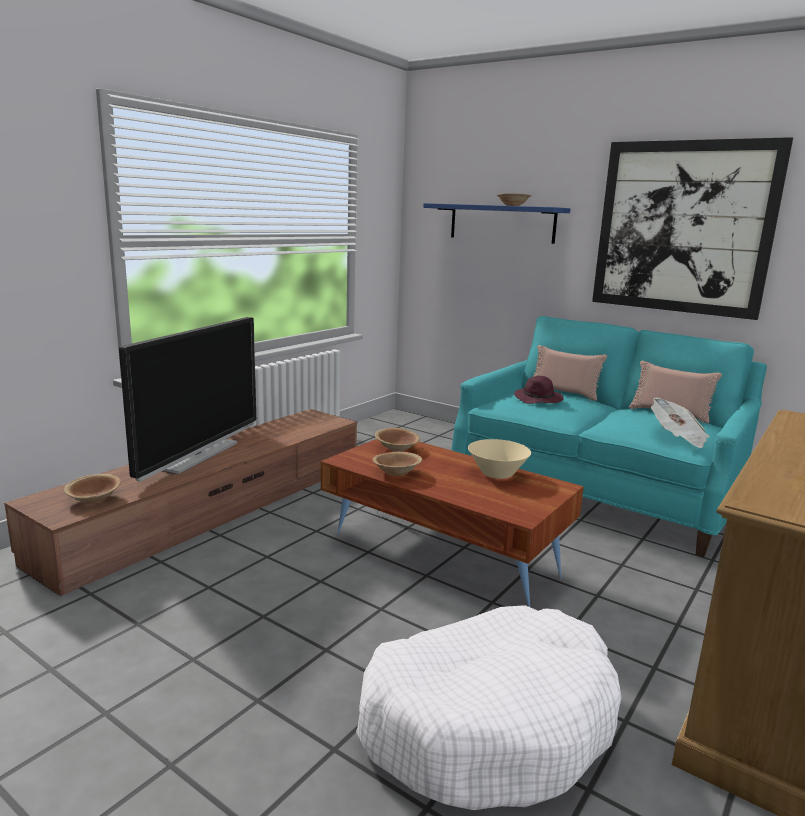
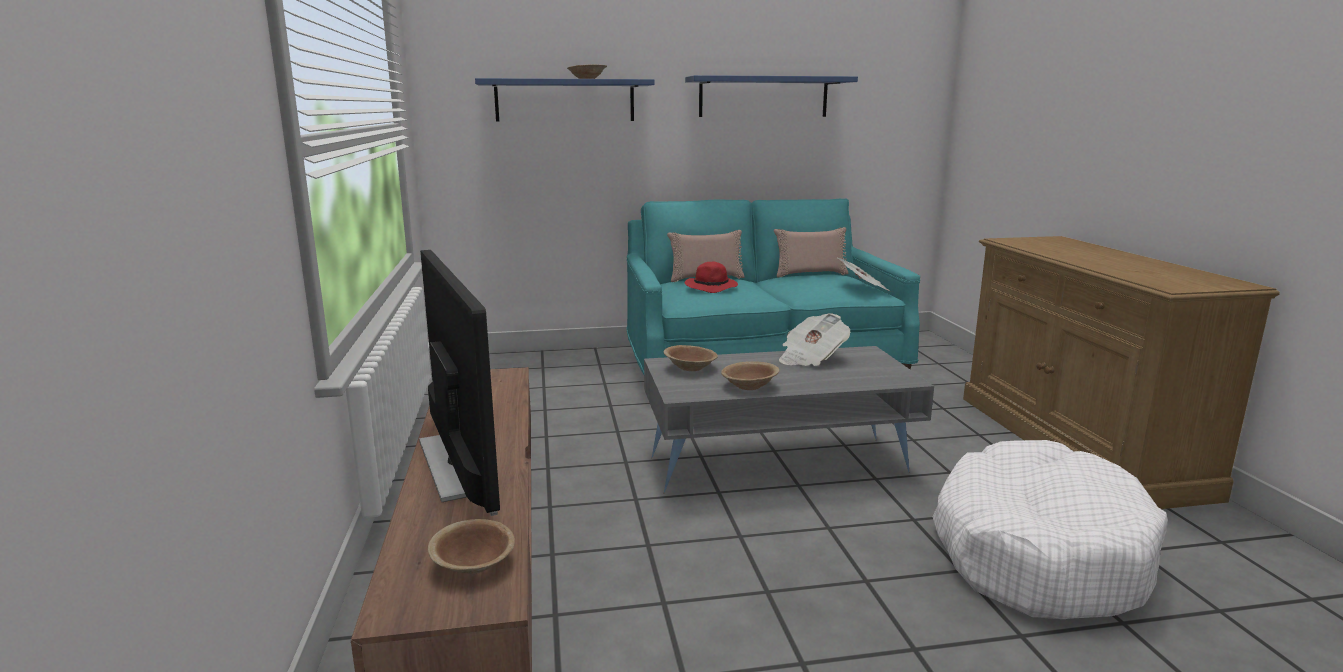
camera: 45 degrees left, 0 degrees up
(444, 556) = (777, 464): brown coffee table -> grey coffee table
(497, 474) = (811, 358): beige bowl -> newspaper
(538, 399) = (712, 287): purple hat -> red hat
(683, 228) = (763, 97): picture -> blue shelf

